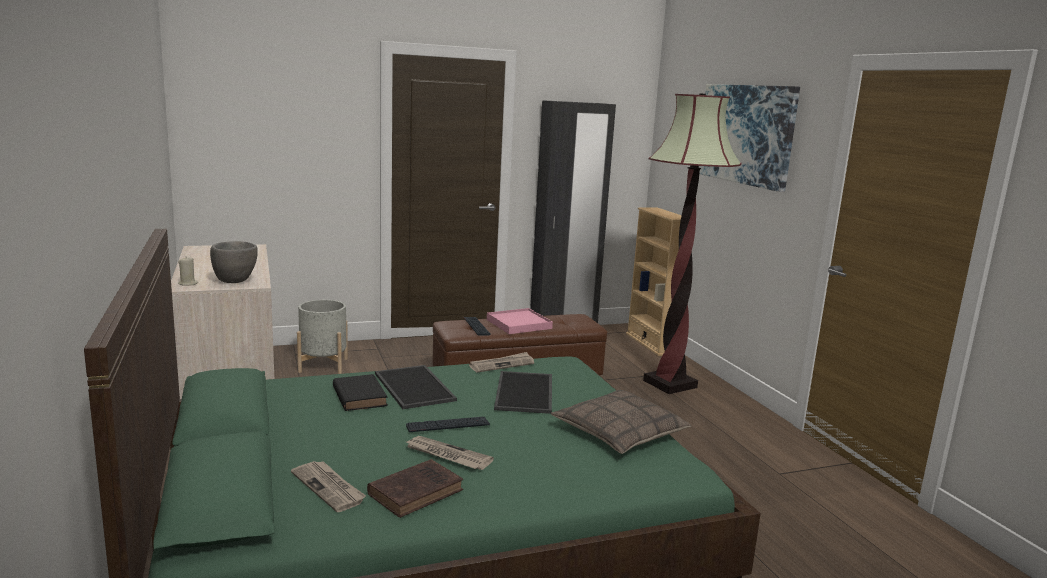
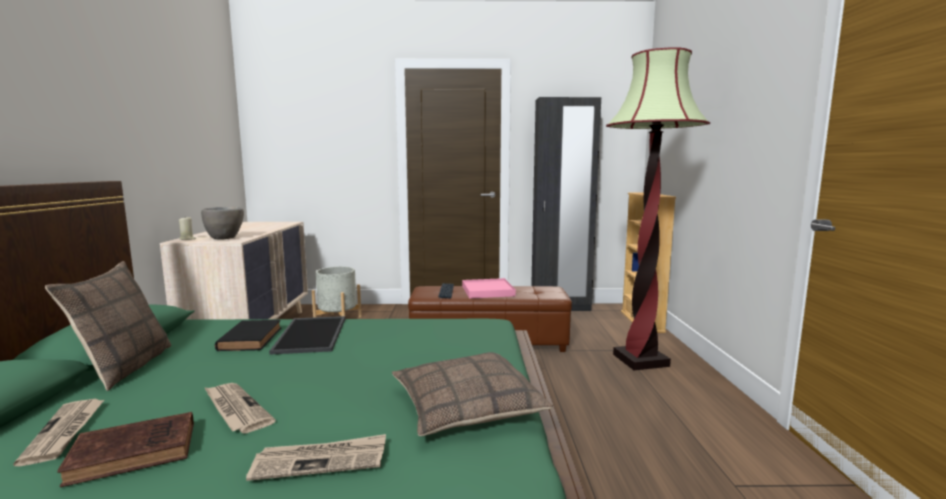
camera: 20 degrees right, 5 degrees down
(277, 434) = (124, 367): none -> pillow
(447, 426) = (285, 376): keyboard -> none
(502, 364) = (421, 321): newspaper -> newspaper (321, 460)
(526, 393) = (411, 349): tray -> none
(745, 134) = (720, 97): picture -> none

